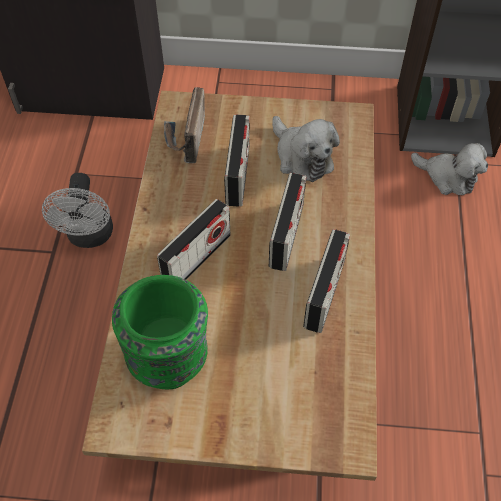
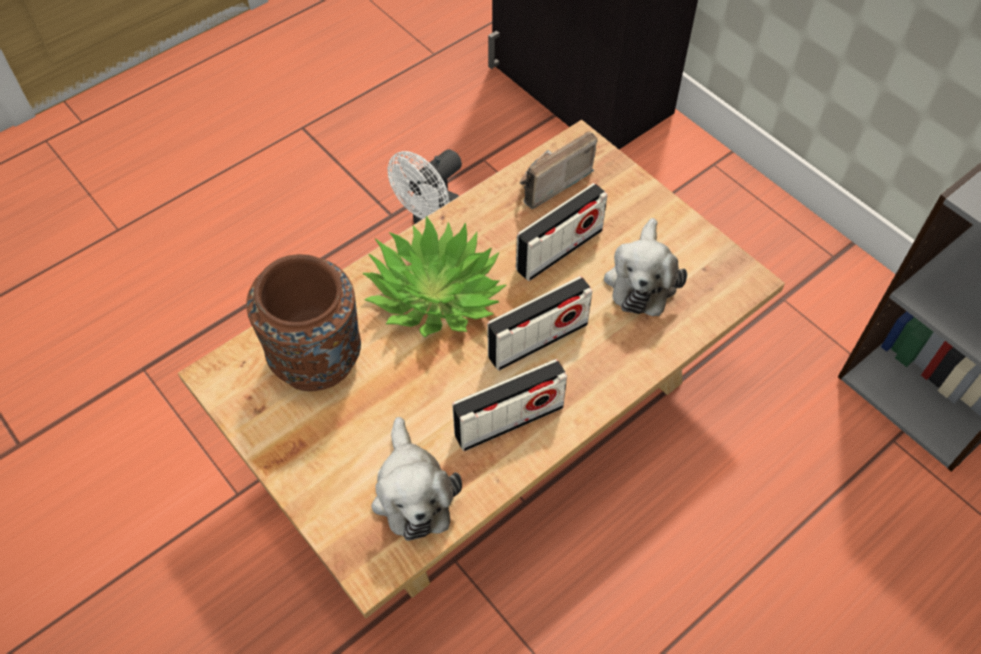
camera: 45 degrees right, 0 degrees up
(169, 359) = (317, 360): green vase -> brown vase
(196, 258) = (435, 295): radio -> potted plant
(448, 177) = (863, 448): plush toy -> plush toy (413, 492)

